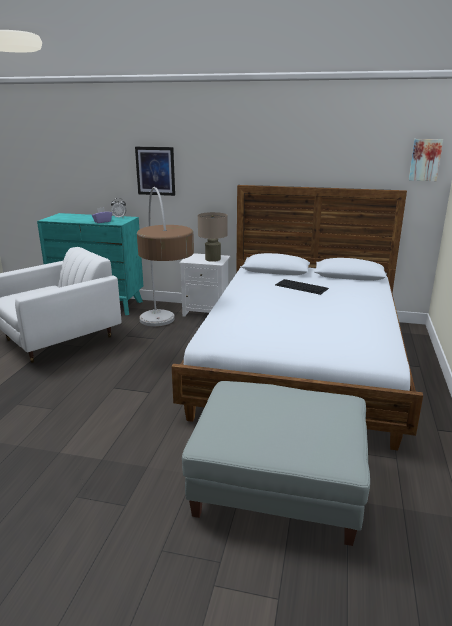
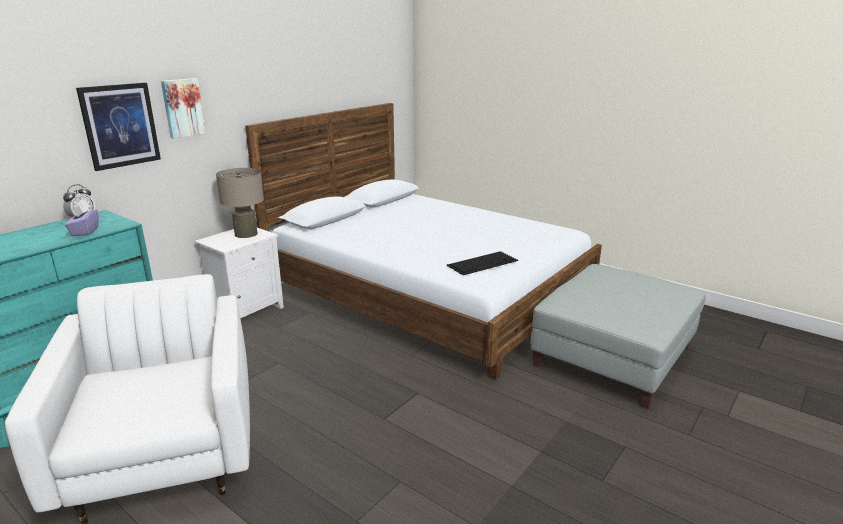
camera: 65 degrees left, 0 degrees up
(165, 339) = (290, 356): floor lamp -> none
(302, 286) = (390, 220): keyboard -> keyboard (483, 262)
(425, 159) = (397, 71): picture -> picture (182, 108)

